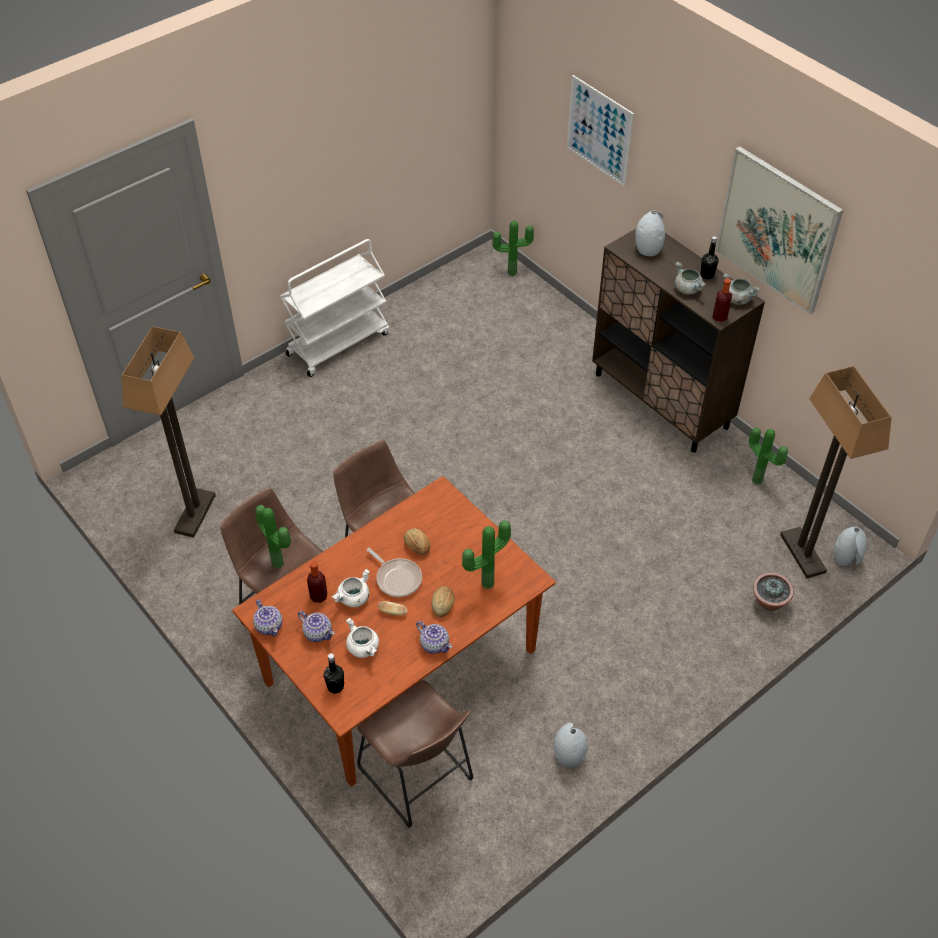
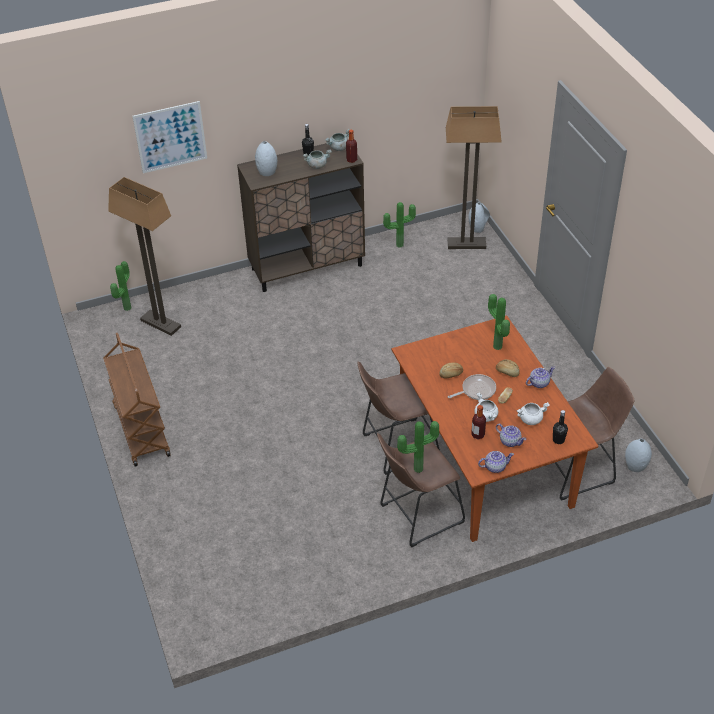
camera: 70 degrees left, 5 degrees down
(195, 513) = (285, 560): floor lamp -> floor lamp (160, 324)
(317, 632) = (510, 441): teapot -> teapot turned 75 degrees clockwise
(338, 343) = (141, 430): white cart -> brown cart
(568, 756) = (582, 391): grey vase -> grey vase (635, 466)
(769, 602) = (498, 270): potted plant -> none
(777, 230) = (339, 87): picture -> none

